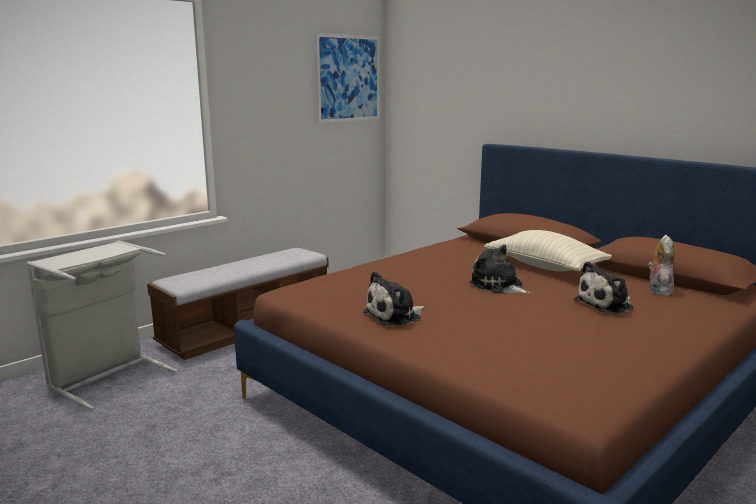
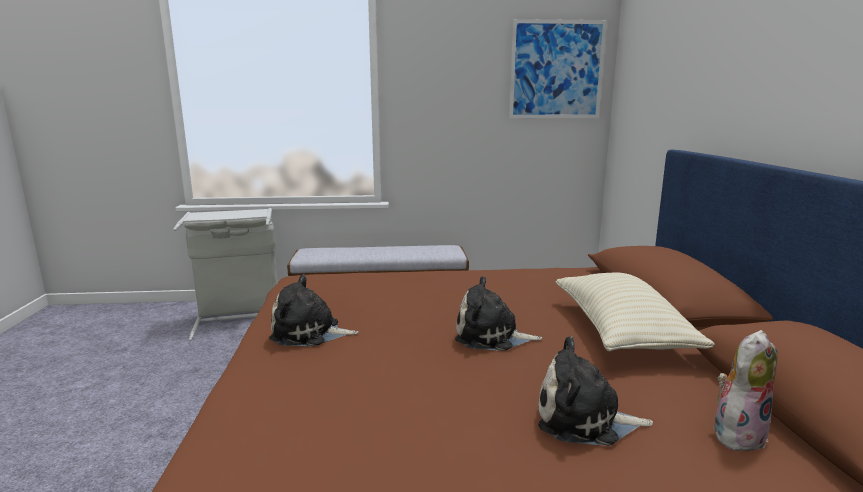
camera: 40 degrees right, 0 degrees up
(498, 286) = (491, 336): plush toy -> plush toy turned 75 degrees counterclockwise

